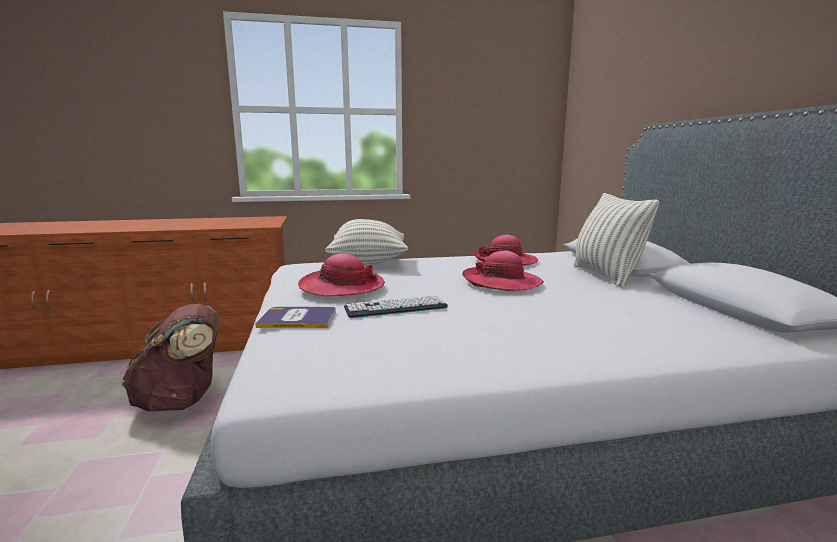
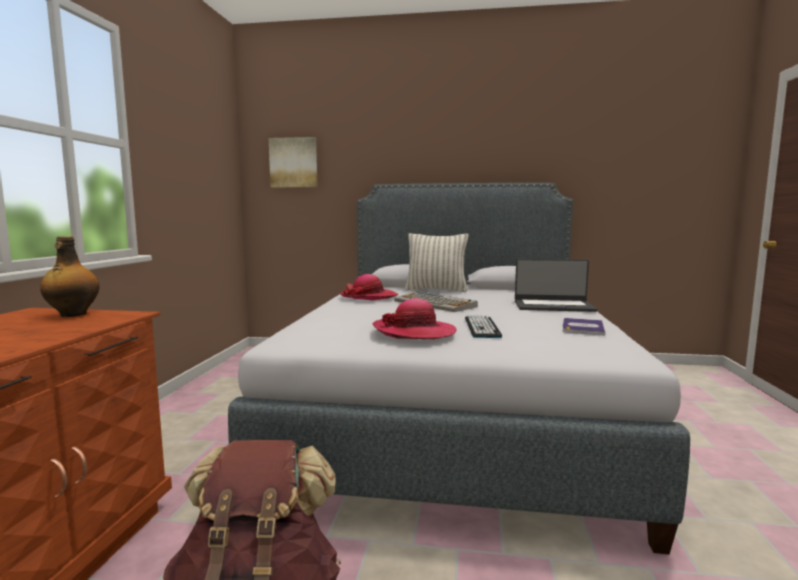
camera: 70 degrees left, 5 degrees down
(265, 221) = (72, 314): none -> bottle
(298, 318) = (498, 348): book -> book (583, 327)
(368, 263) = (319, 323): pillow -> none
(501, 282) = (435, 304): hat -> keyboard
(594, 336) = (553, 306): none -> laptop
(598, 105) = (293, 162): none -> picture

